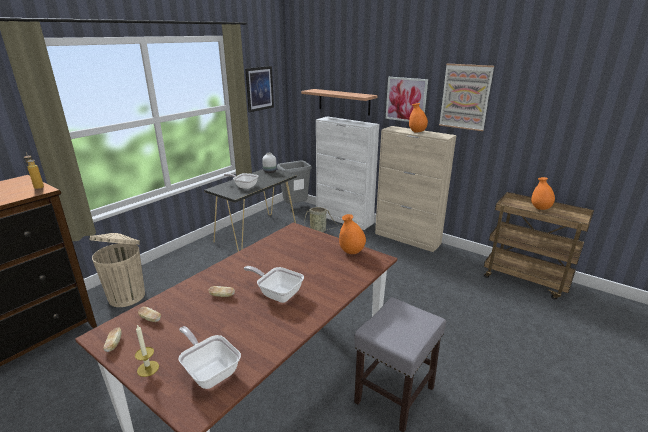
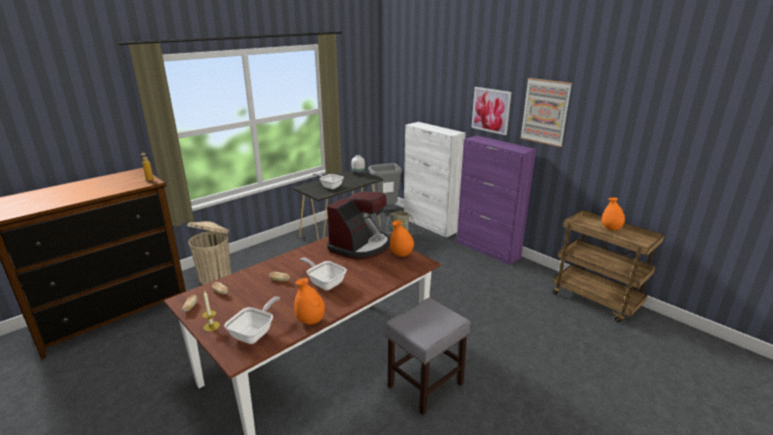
camera: 10 degrees right, 0 degrees up
(209, 371) = (255, 333): frying pan -> frying pan turned 60 degrees clockwise
(259, 88) = (354, 92): picture -> none
(303, 246) = (360, 246): none -> coffee machine
(344, 102) = (434, 108): shelf -> none
(407, 239) = (488, 249): beige cabinet -> purple cabinet
(417, 132) = (497, 143): orange vase -> orange vase (310, 321)

